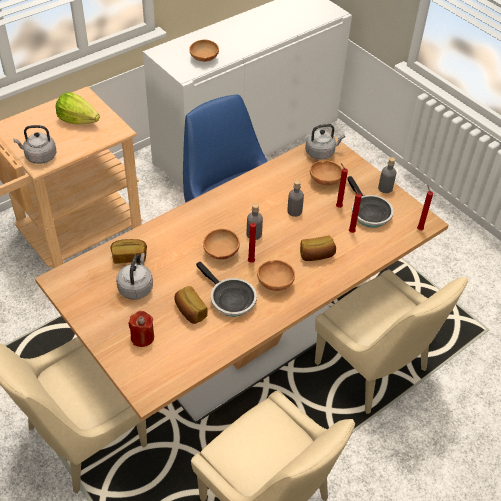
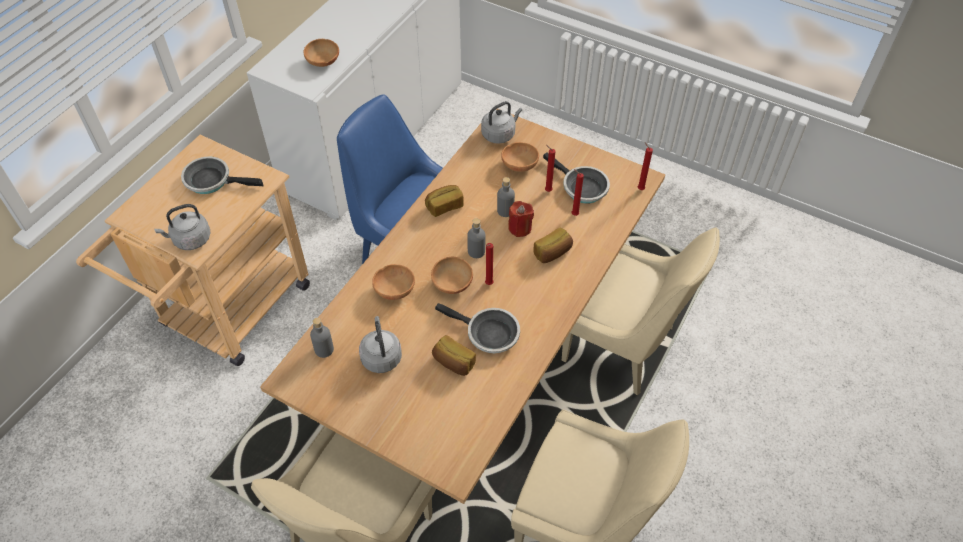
camera: 20 degrees left, 5 degrees up
(78, 120) = (212, 180): lettuce -> frying pan
(129, 257) = (355, 324): bread -> bread (444, 206)
(142, 337) = (418, 411): red candle -> red candle (520, 228)
(275, 283) = (526, 298): brown bowl -> brown bowl (395, 290)
(385, 188) = (584, 154): grey bottle -> grey bottle (324, 349)

